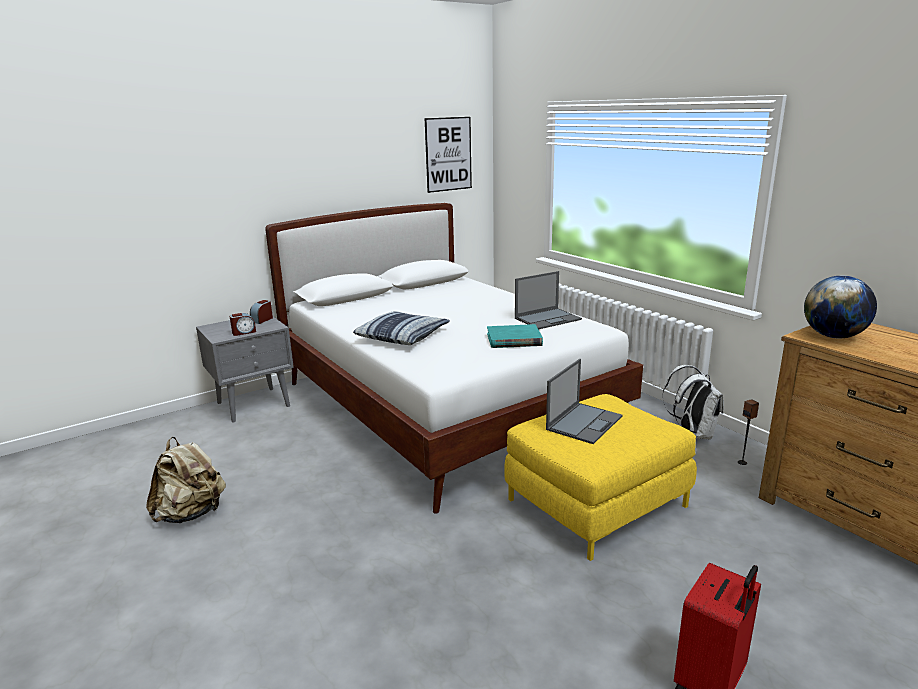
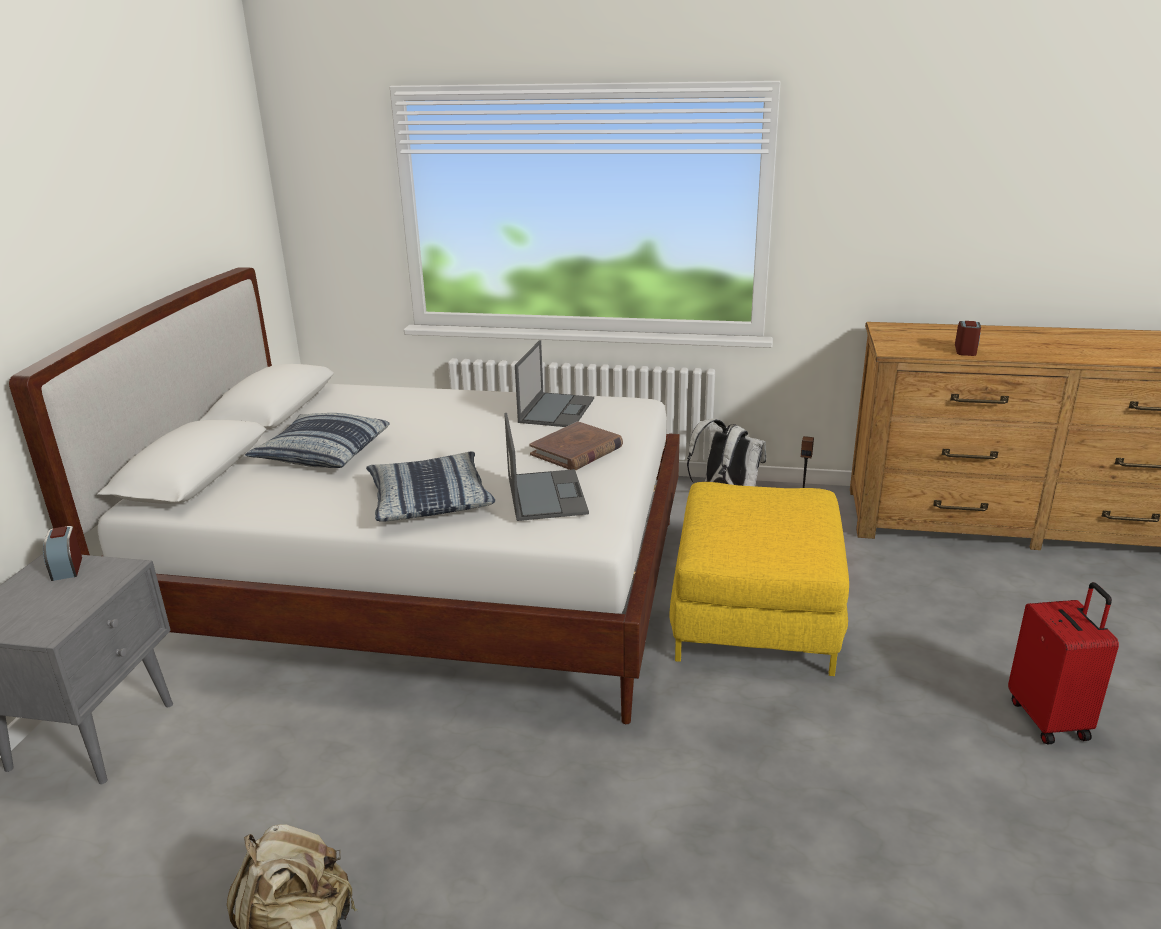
camera: 45 degrees left, 5 degrees up
(244, 332) = (79, 602): alarm clock -> alarm clock (965, 350)
(404, 304) = (322, 453): none -> pillow
(448, 154) = (224, 183): picture -> none
(514, 339) = (576, 451): turquoise book -> brown book
(584, 422) = (746, 523): laptop -> laptop (546, 495)
(833, 336) = (909, 345): globe -> none

